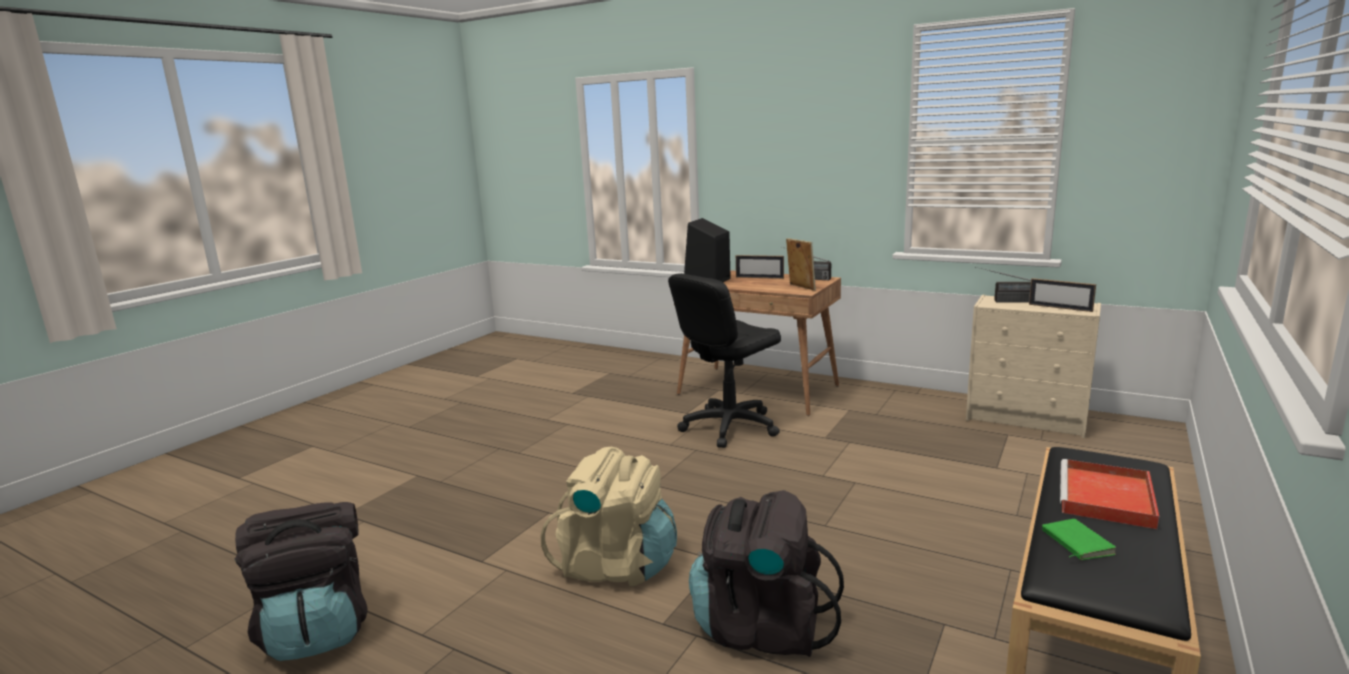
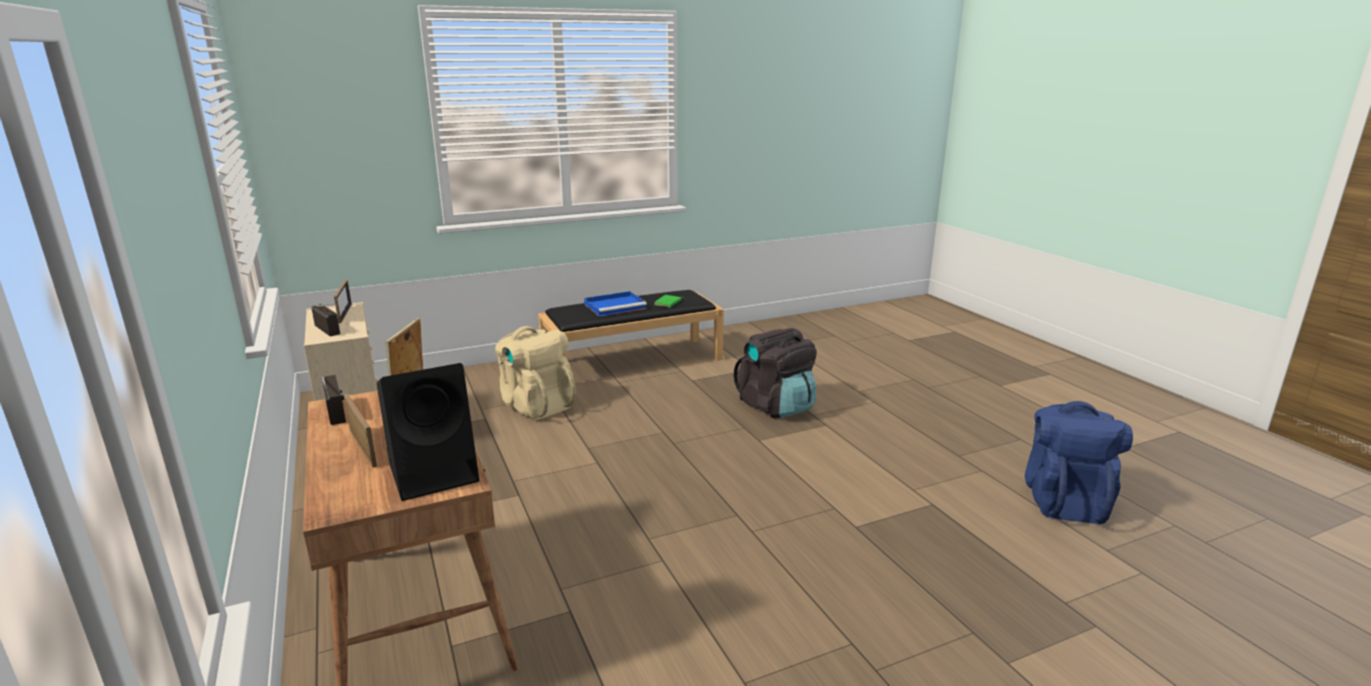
camera: 145 degrees left, 5 degrees up
(318, 629) = (1064, 500): black backpack -> blue backpack
(616, 565) = (828, 462): beige backpack -> beige backpack (536, 405)
(729, 427) = (567, 555): black office chair -> none
(1107, 498) = (616, 306): red tray -> blue tray

